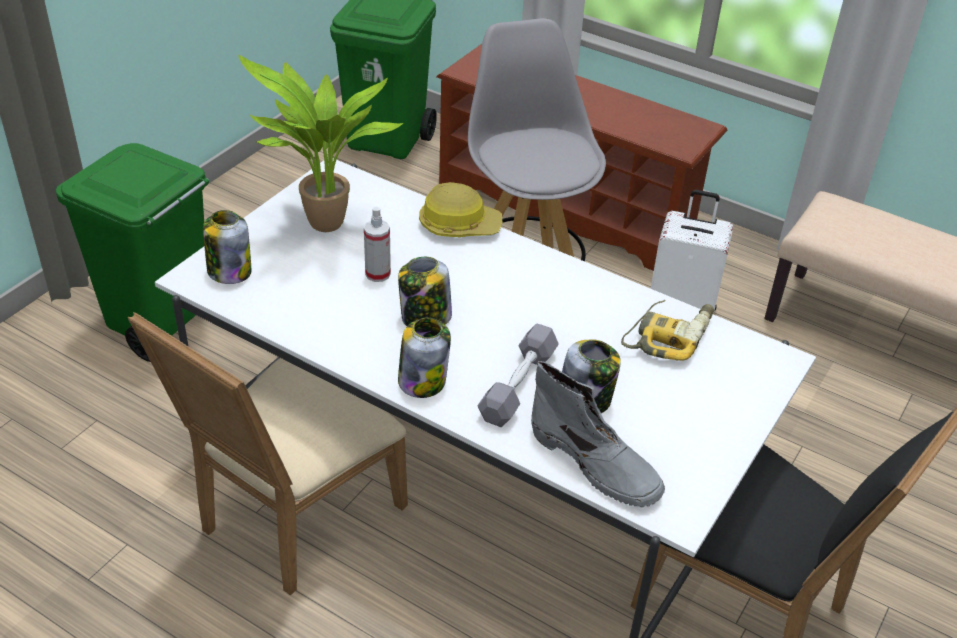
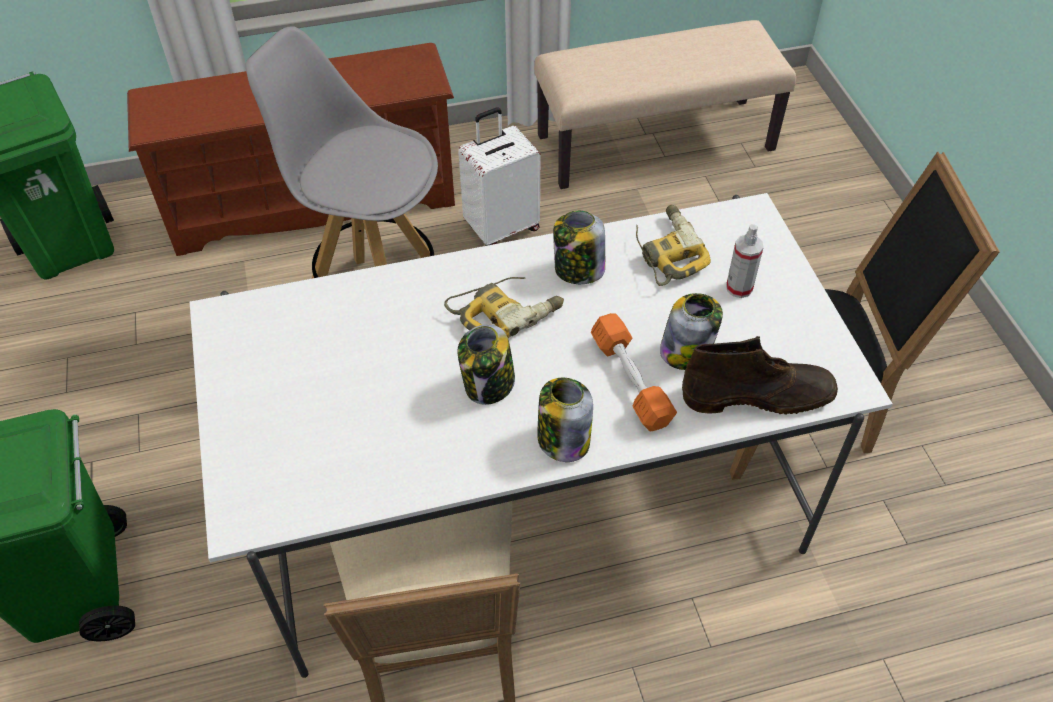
camera: 45 degrees left, 10 degrees up
(229, 271) = (265, 486): jar -> jar (578, 270)
(323, 228) = (288, 374): potted plant -> none
(378, 274) = (396, 378): spray bottle -> spray bottle (739, 288)
(459, 225) = (397, 280): hard hat -> none
(498, 289) = (506, 313): none -> power drill
(518, 385) = (630, 381): grey dumbbell -> orange dumbbell
(595, 464) = (758, 395): grey boot -> brown boot

